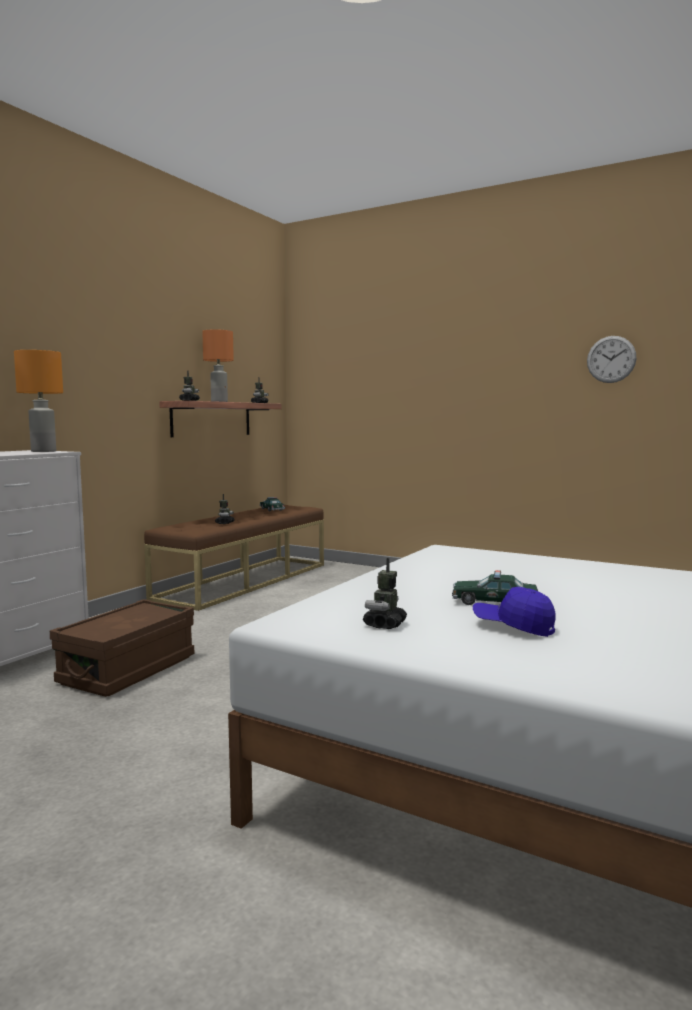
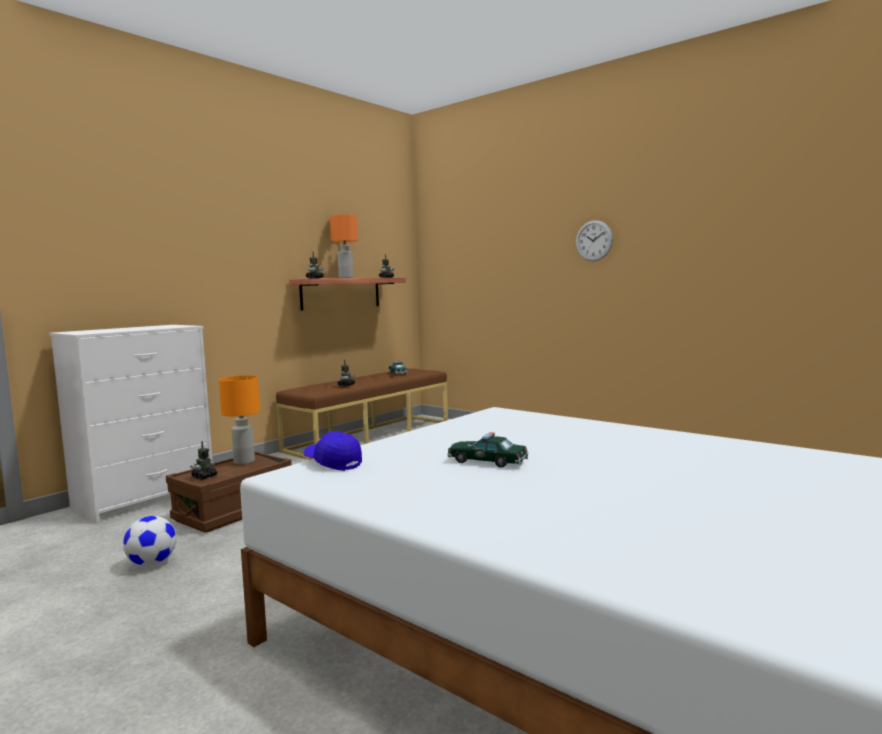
camera: 10 degrees right, 0 degrees up
(43, 451) = (173, 326): orange table lamp -> orange table lamp (243, 462)
(58, 737) = (152, 563): none -> football
(385, 624) = (369, 478): toy robot -> toy robot (204, 477)
(513, 627) = (479, 484): blue cap -> blue cap (333, 463)
(611, 359) = (703, 226): wall clock -> wall clock (594, 240)

